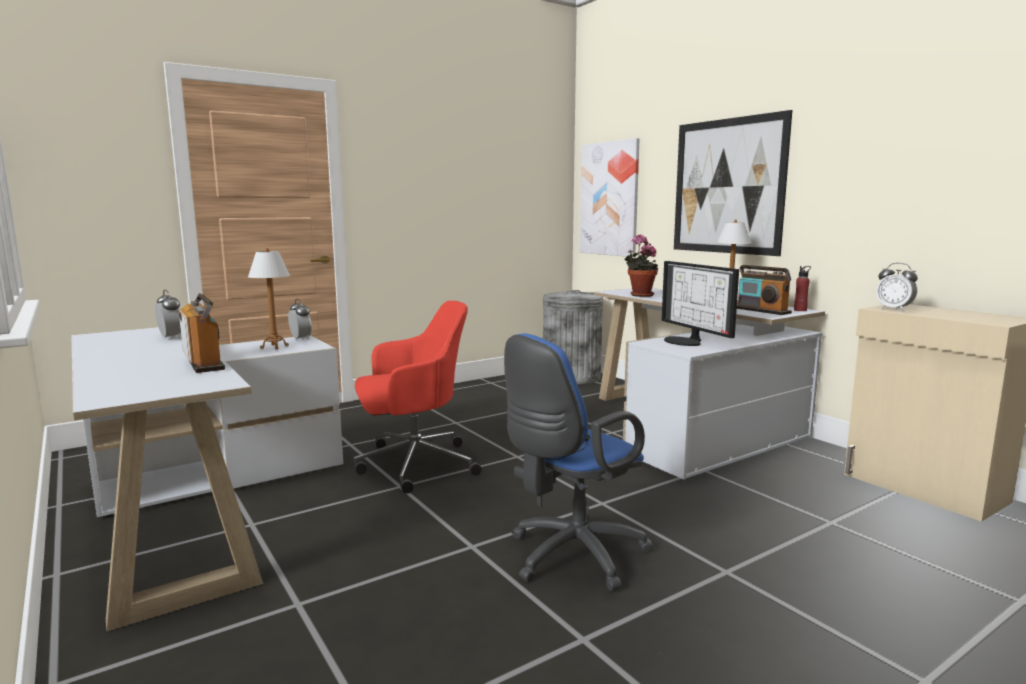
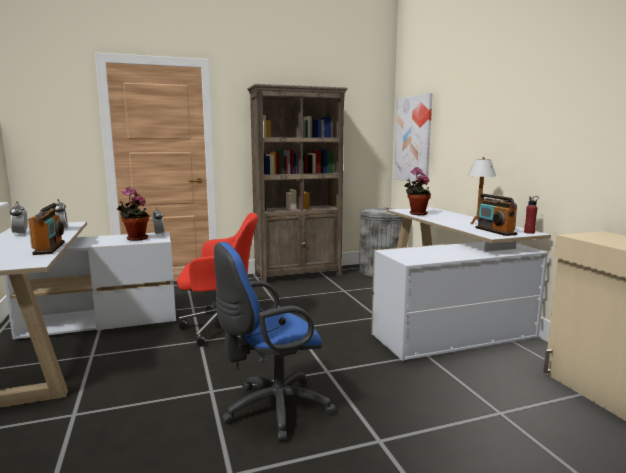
camera: 15 degrees right, 0 degrees up
(274, 347) = (135, 239): table lamp -> potted plant
(466, 389) = (299, 275): none -> brown bookcase
(686, 341) = (421, 252): monitor -> none
(727, 186) = (487, 130): picture -> none
(894, 309) = (588, 237): alarm clock -> alarm clock (20, 234)

